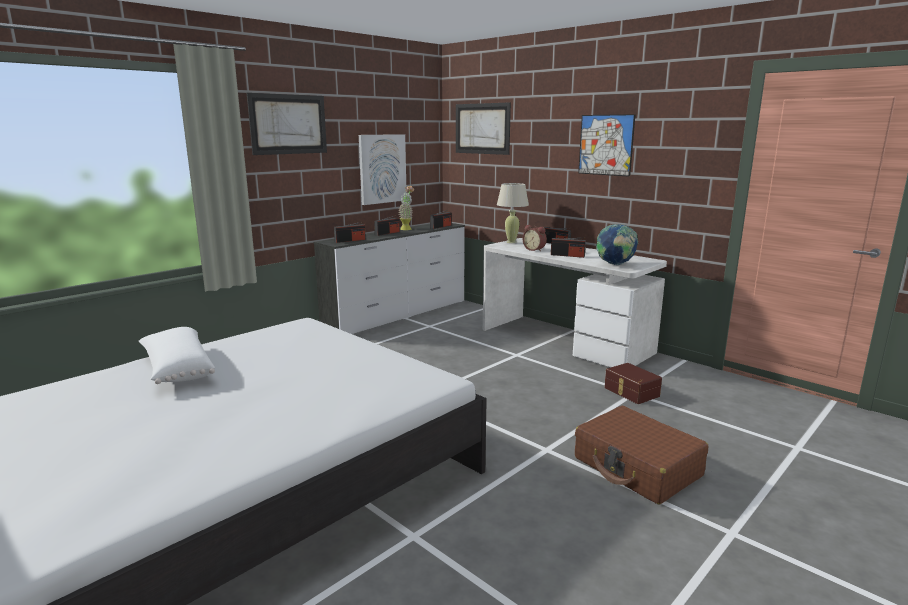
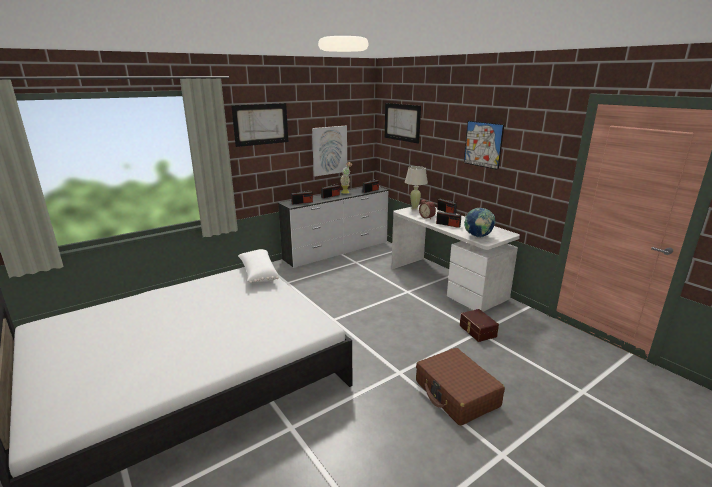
camera: 10 degrees right, 5 degrees up
(177, 369) = (166, 302): white pillow -> white pillow (258, 273)

